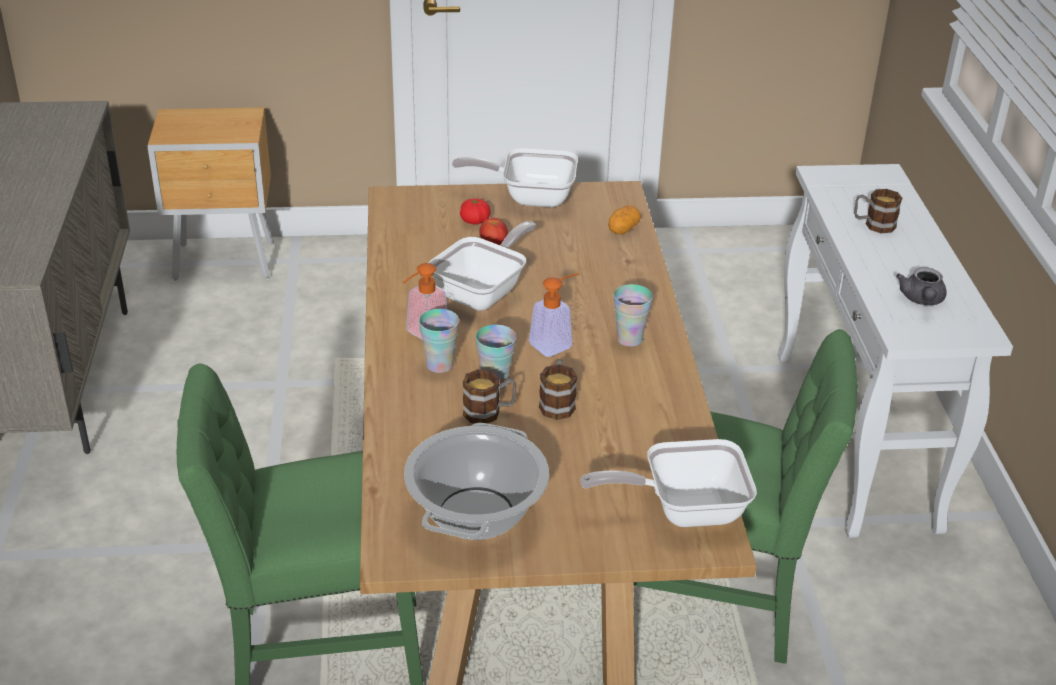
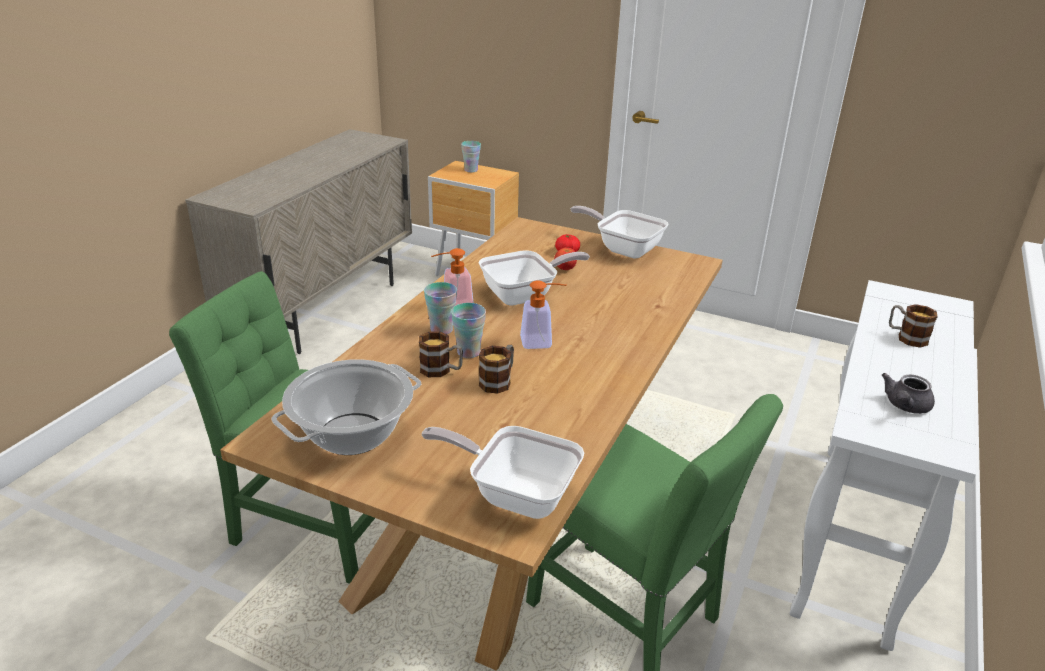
camera: 30 degrees right, 5 degrees down
(623, 229) = (675, 285): potato -> none
(629, 339) = (603, 356): cup -> cup (471, 170)

